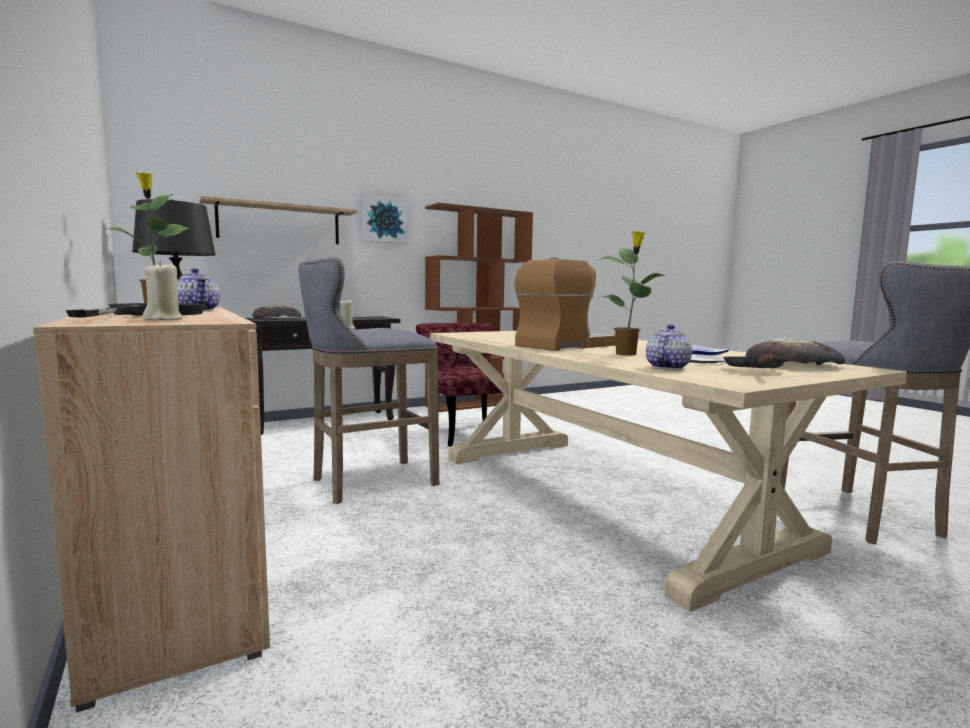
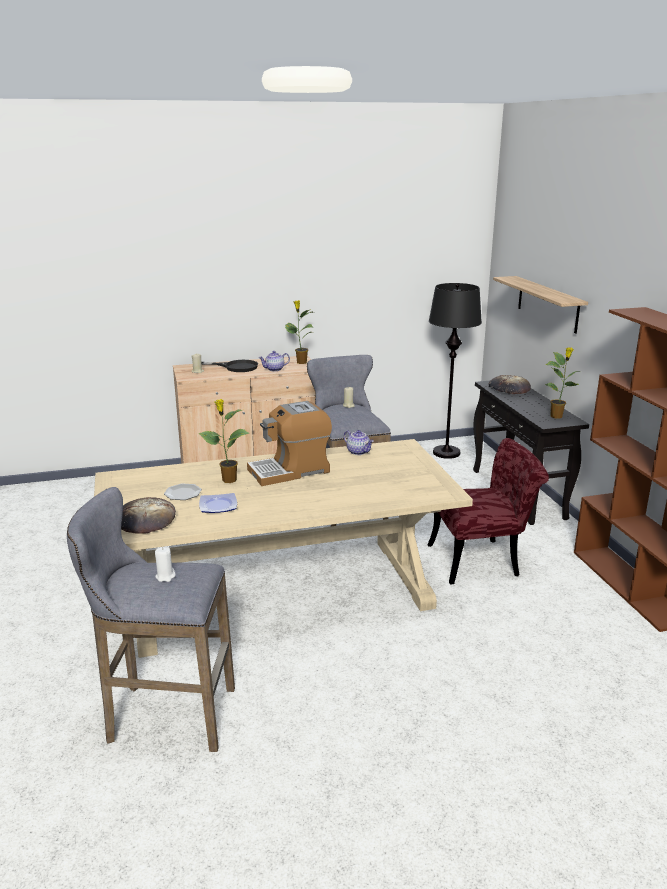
camera: 105 degrees right, 15 degrees up
(367, 317) = (557, 416): none -> potted plant
(384, 220) = (612, 315): picture -> none
(564, 345) = (290, 471): coffee machine -> coffee machine turned 90 degrees clockwise
(666, 367) = (166, 476): teapot -> teapot (359, 452)
(754, 370) = (136, 496): black frying pan -> none
(867, 341) = (165, 576): none -> white candle

